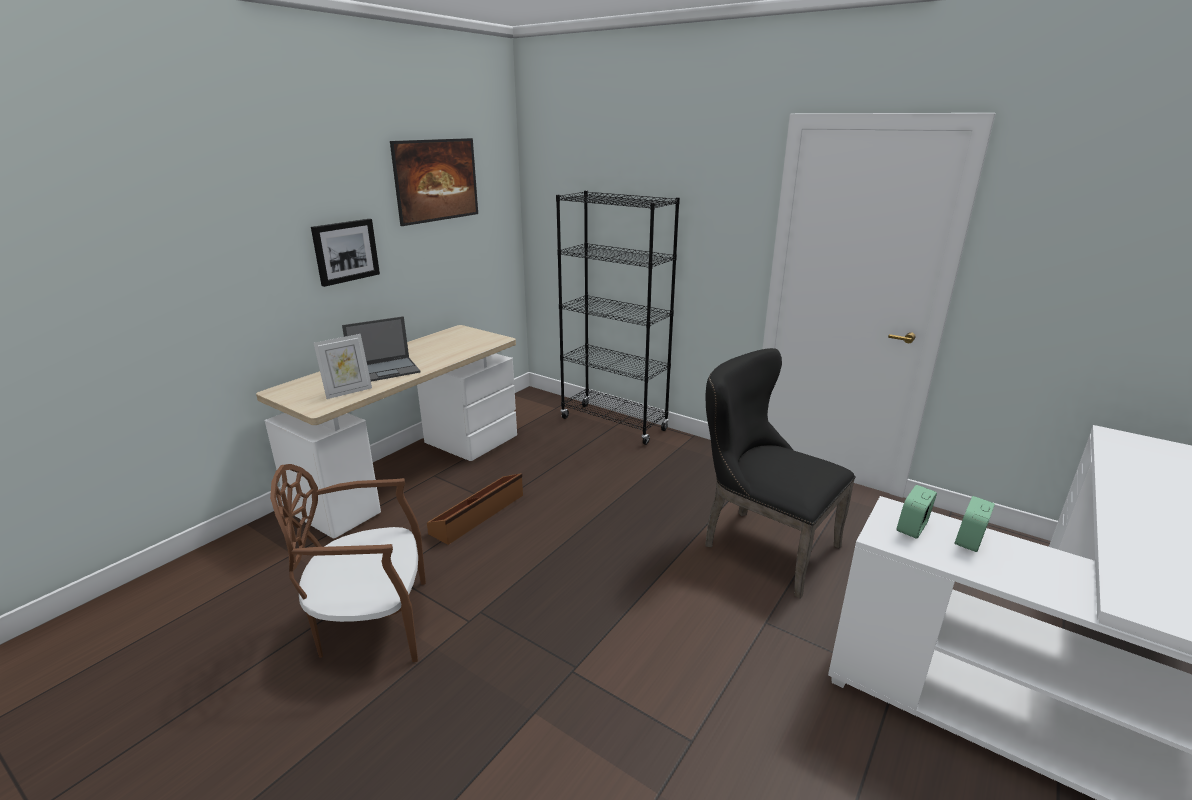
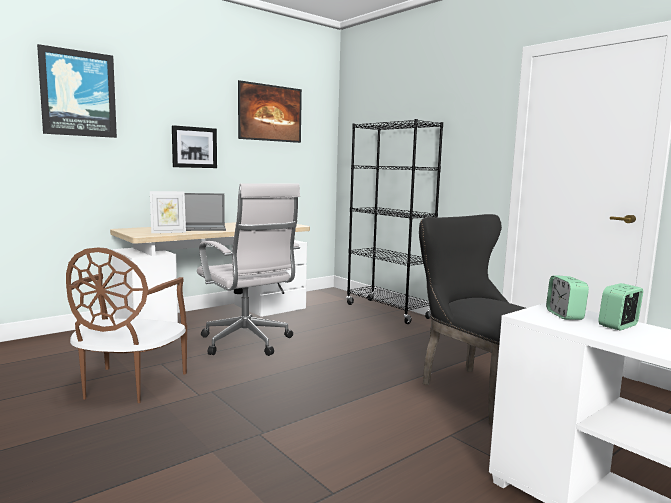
camera: 15 degrees right, 15 degrees down
(168, 207) = (78, 93): none -> picture
(372, 624) = (128, 385): brown chair -> brown chair turned 90 degrees counterclockwise
(479, 514) = (248, 343): brown storage box -> white office chair
(912, 528) = (564, 315): alarm clock -> alarm clock turned 60 degrees counterclockwise

